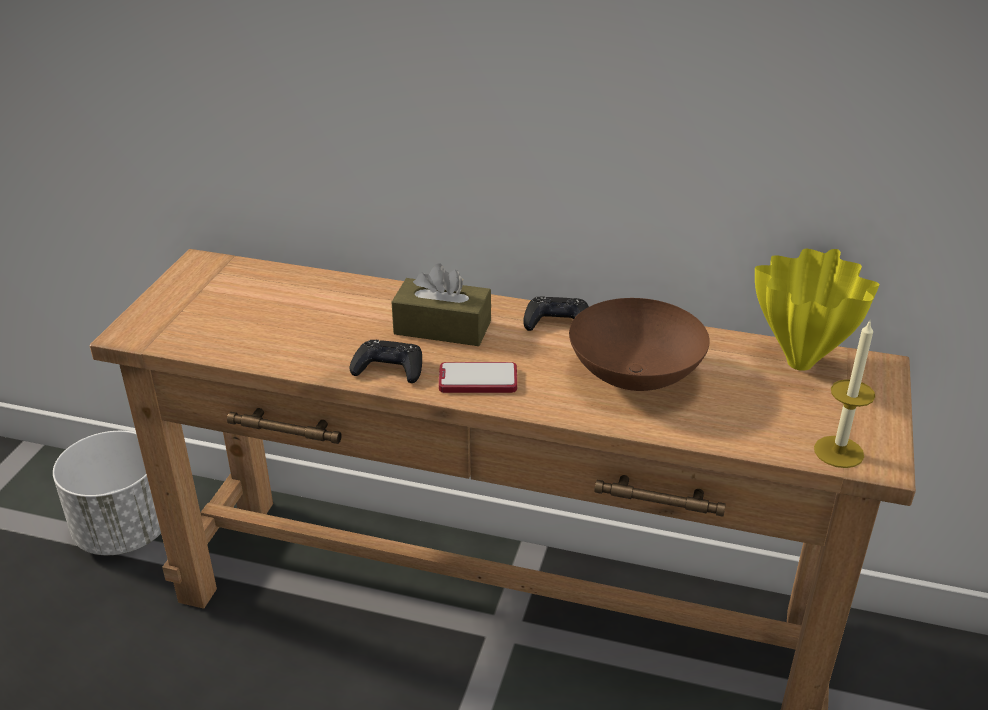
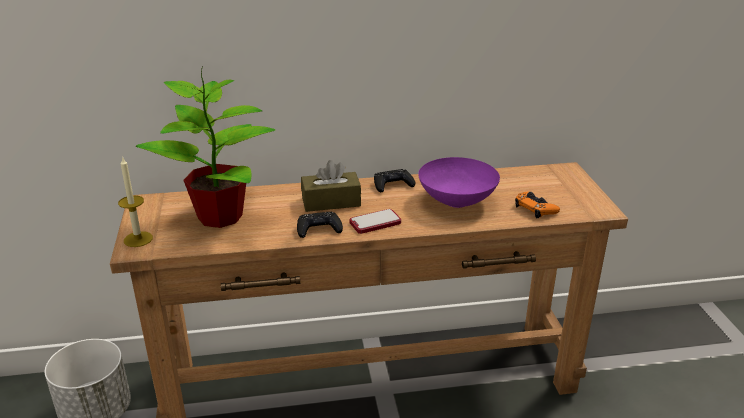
camera: 25 degrees left, 5 degrees down
(276, 312) = (221, 216): none -> potted plant
(634, 376) = (456, 201): brown bowl -> purple bowl
(757, 425) = (535, 208): none -> orange game controller
(799, 364) = (531, 177): yellow vase -> none
(838, 452) = (582, 210): candle -> candle (138, 239)

